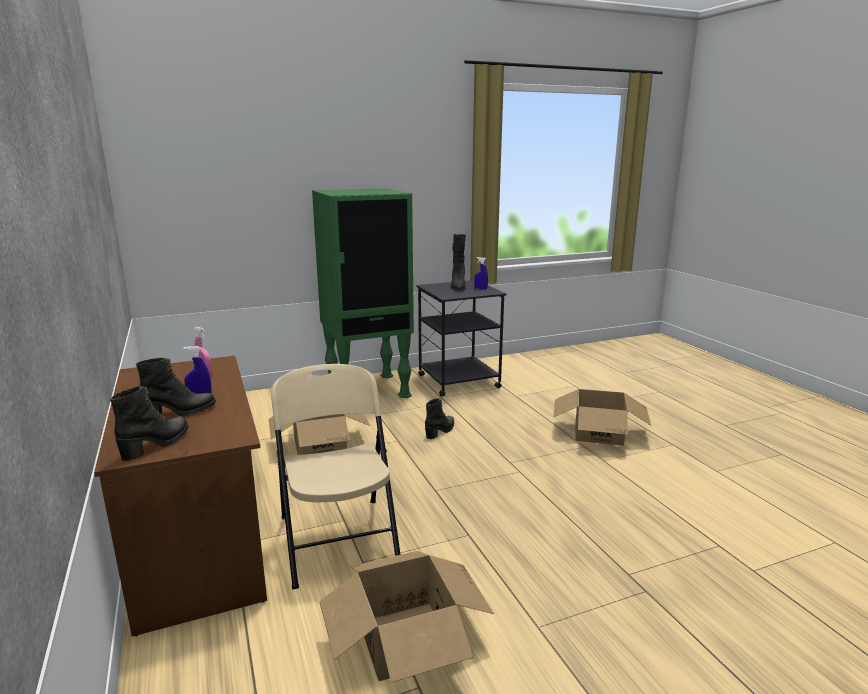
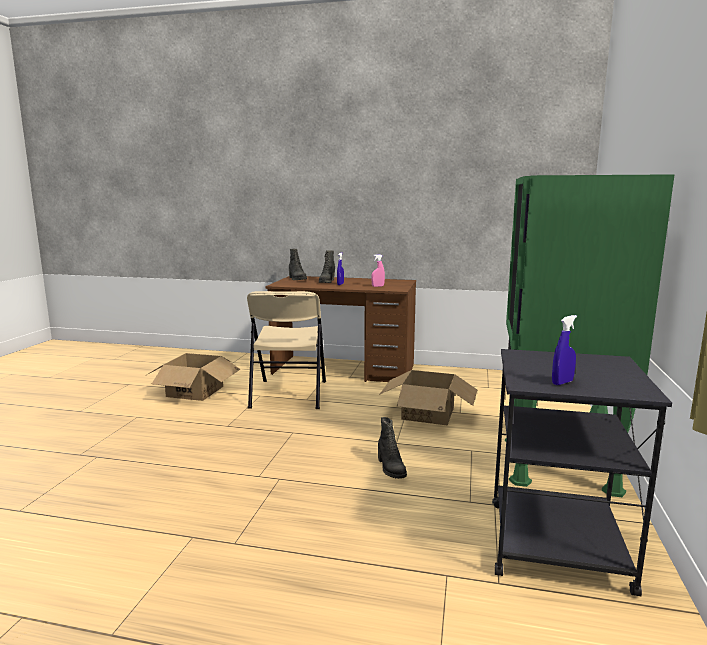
camera: 125 degrees right, 5 degrees down
(339, 540) = (289, 394): beige chair -> beige chair turned 75 degrees clockwise
(458, 286) = (593, 373): black boot -> none
(599, 432) = (241, 581): cardboard box -> none

